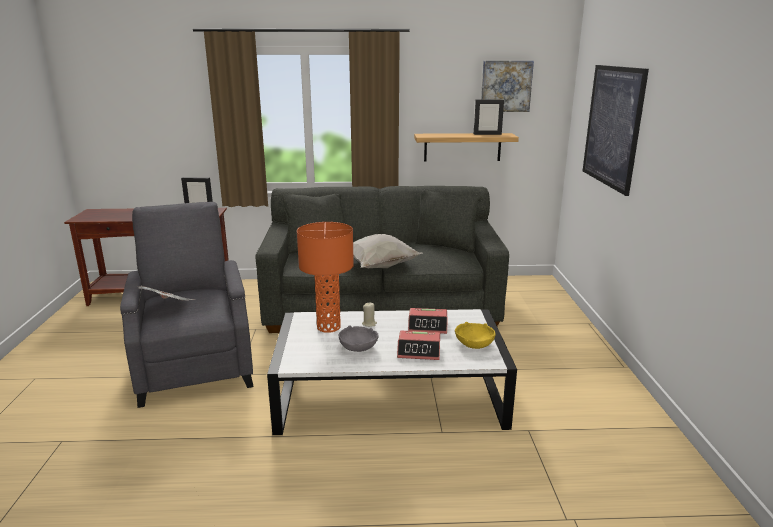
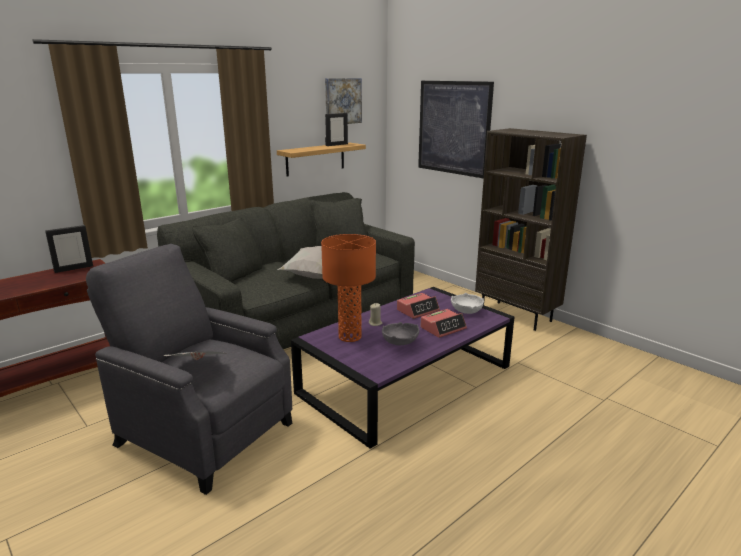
camera: 40 degrees left, 0 degrees up
(390, 394) = (406, 379): white coffee table -> purple coffee table
(474, 344) = (466, 311): yellow bowl -> white bowl
(614, 382) = (516, 315): none -> brown bookcase

